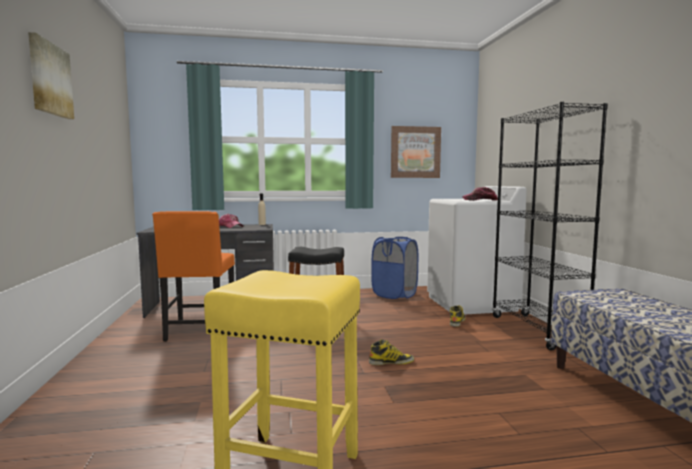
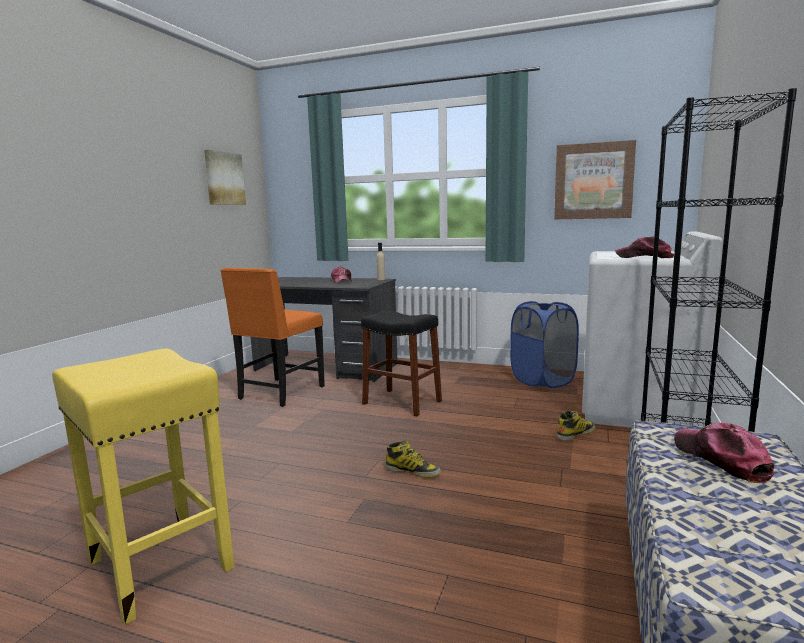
camera: 30 degrees right, 5 degrees up
(49, 79) = (123, 142): picture -> picture (224, 178)
(624, 301) = (721, 459): none -> cap

